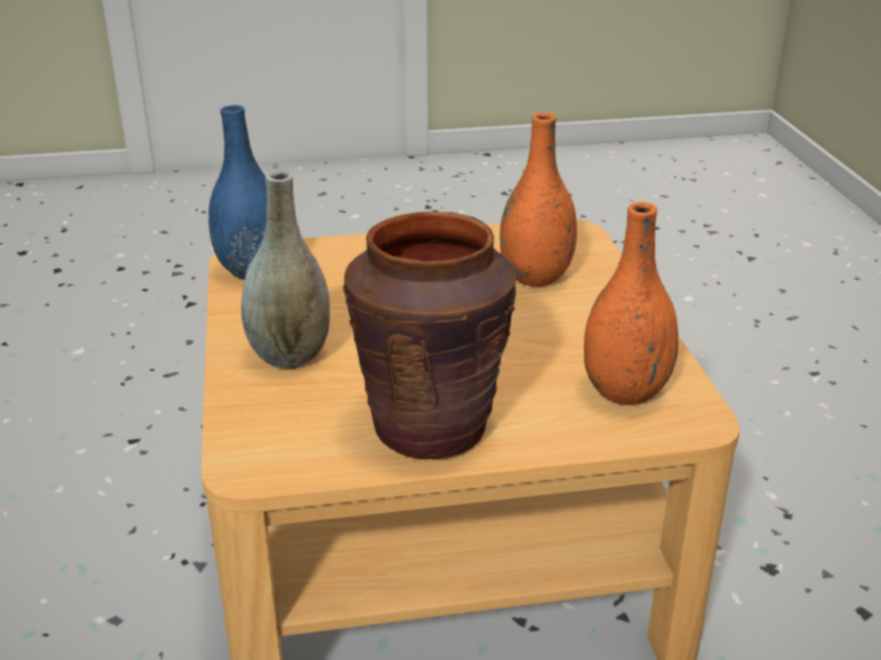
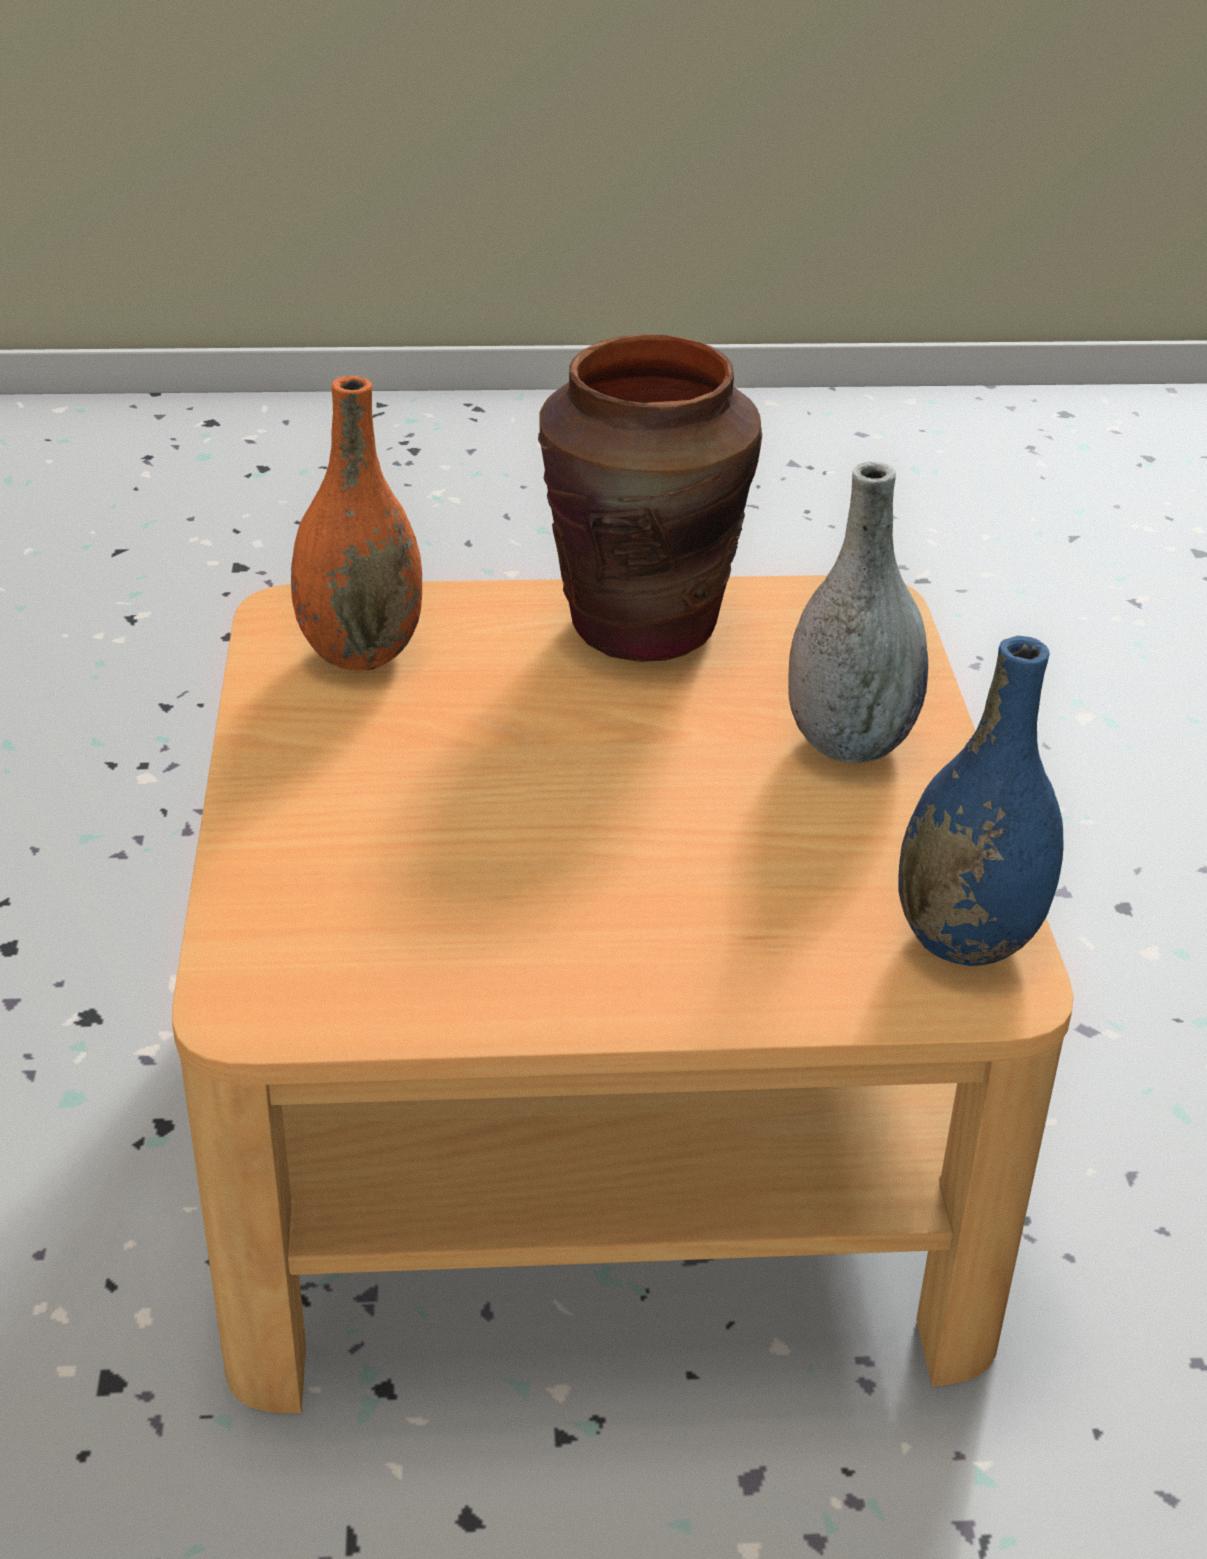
camera: 175 degrees left, 5 degrees up
(535, 277) = (396, 873): orange vase -> none

